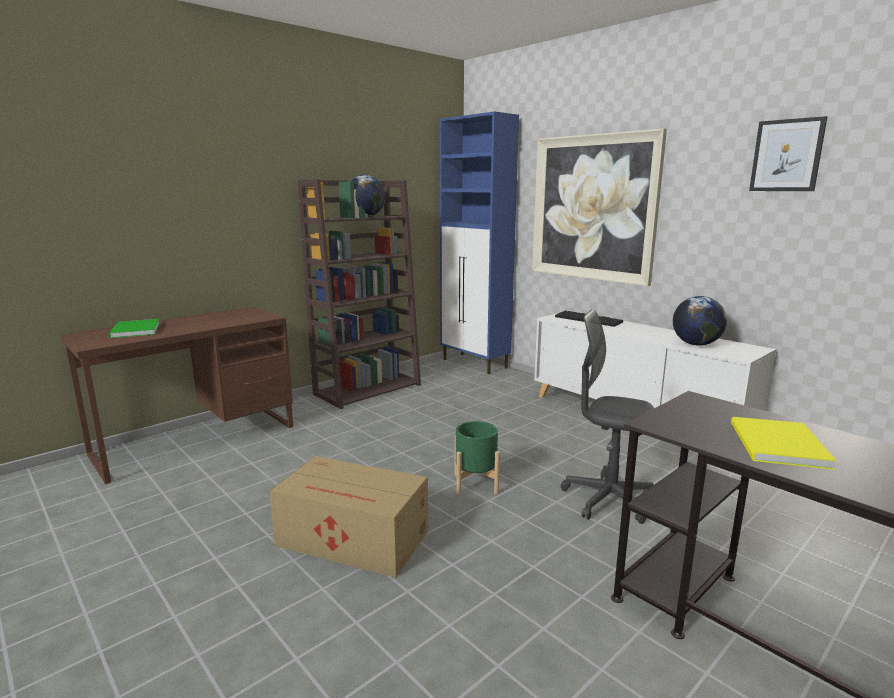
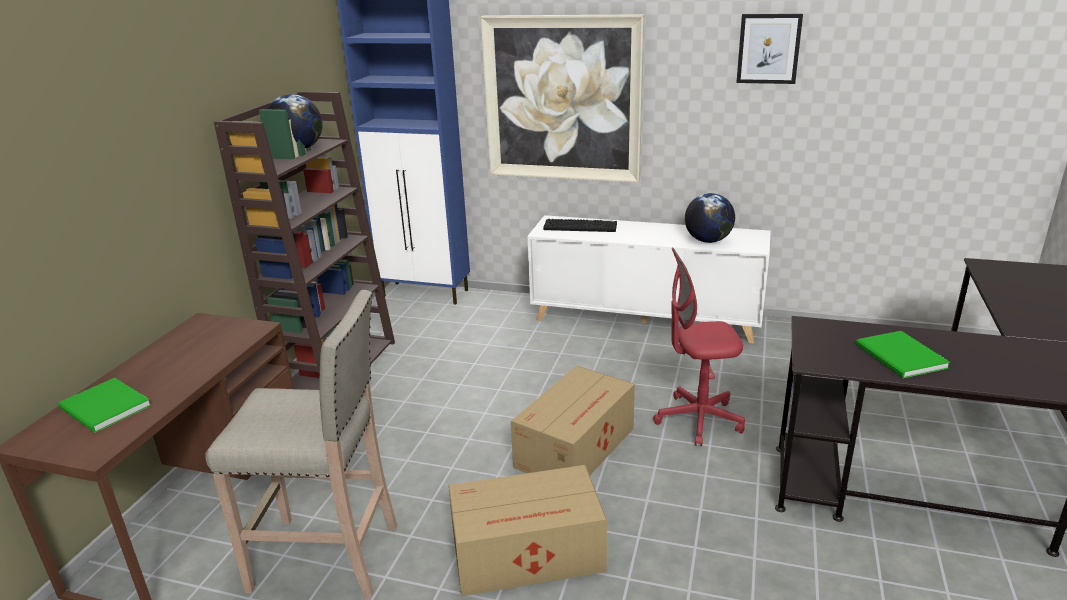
camera: 30 degrees left, 10 degrees up
(230, 488) = (328, 557): none -> beige stool
(475, 483) = (577, 447): green planter -> cardboard box
(607, 500) = (698, 420): grey office chair -> red office chair
(776, 446) = (900, 358): yellow book -> green book

